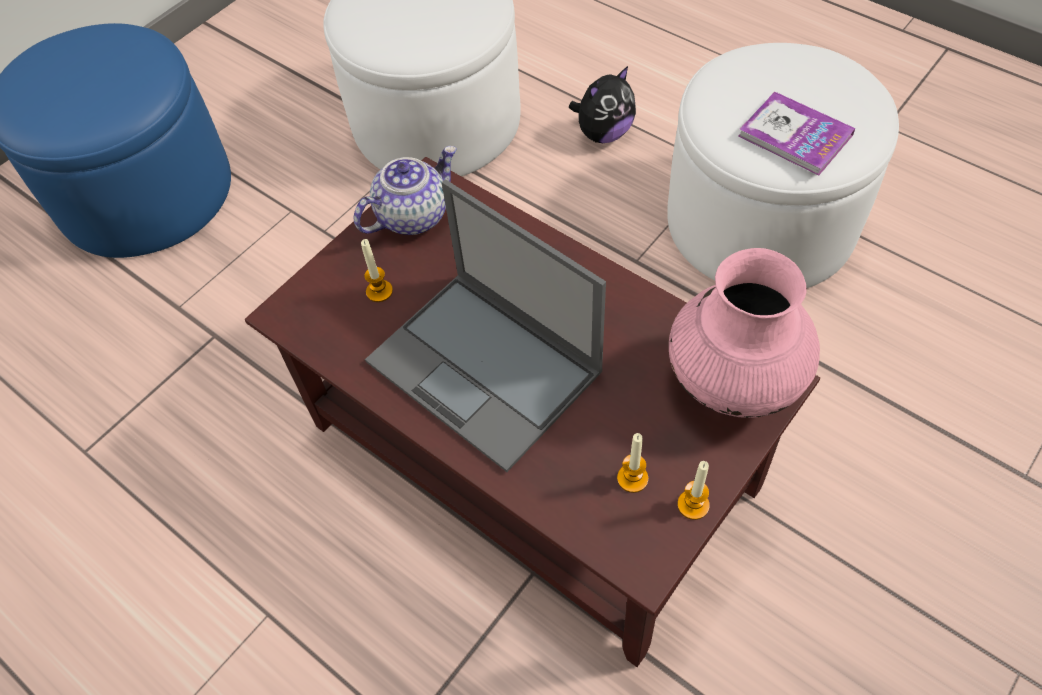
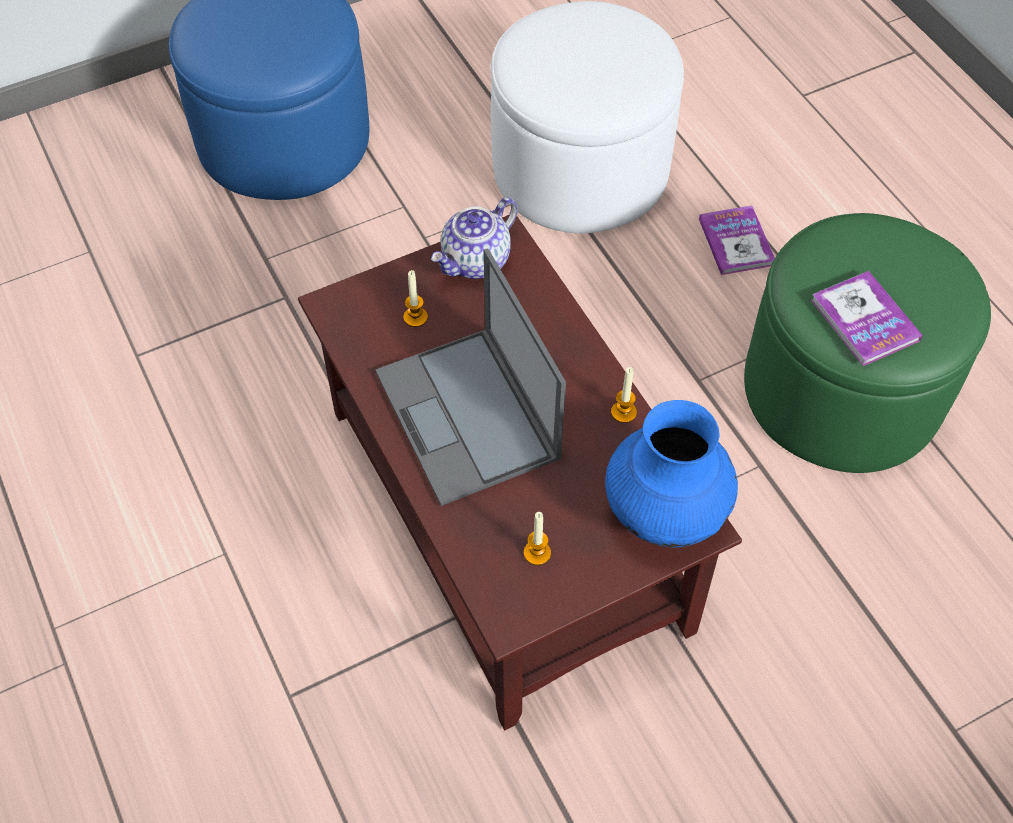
camera: 20 degrees right, 0 degrees up
(412, 215) = (476, 261): teapot -> teapot turned 150 degrees clockwise
(603, 133) = (736, 242): plush toy -> book
(693, 505) = (573, 594): candle -> candle (623, 412)
(734, 382) = (665, 513): pink vase -> blue vase
(760, 220) = (843, 389): white ottoman -> green ottoman

